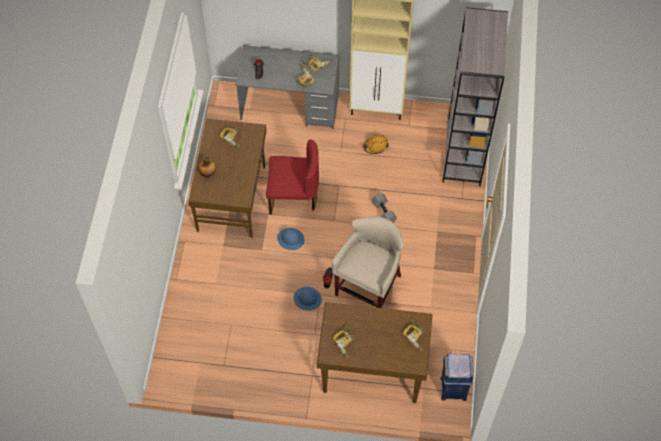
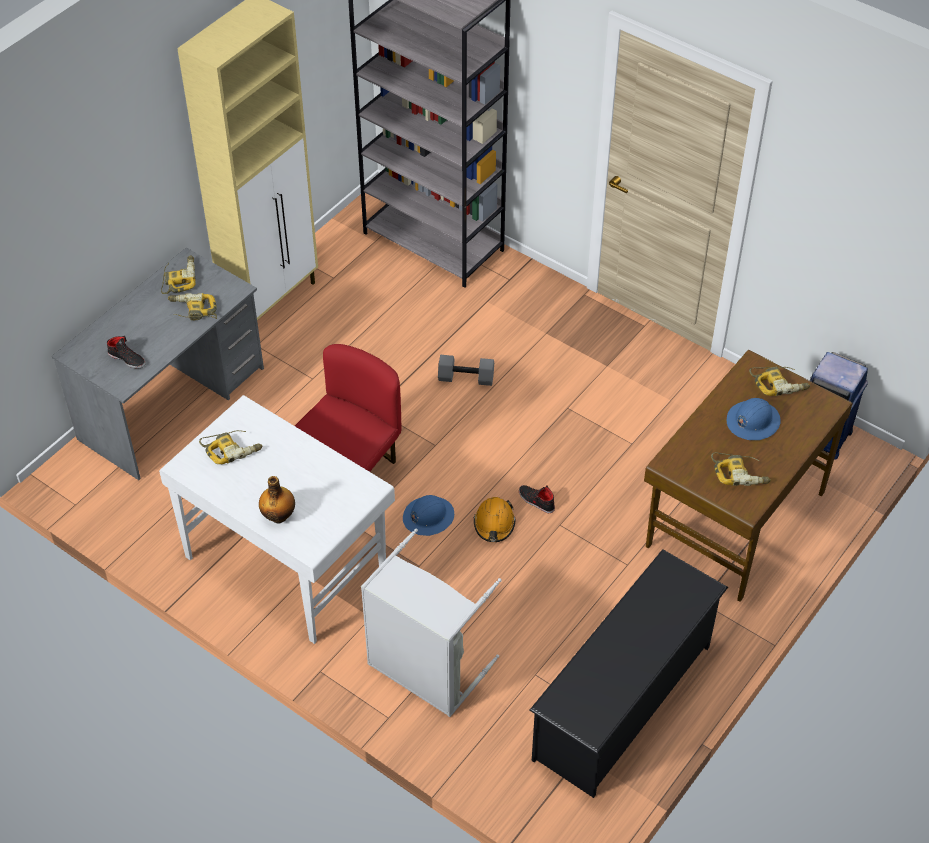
camera: 60 degrees left, 10 degrees down
(207, 280) = (425, 671): none -> grey laundry basket
(232, 198) = (286, 561): brown desk -> white desk
(237, 367) = (623, 701): none -> black shoe rack
(307, 299) = (556, 545): blue hard hat -> blue hard hat (752, 421)
(369, 287) = (587, 457): beige stool -> none
(375, 146) = (338, 333): orange hard hat -> orange hard hat (494, 524)

